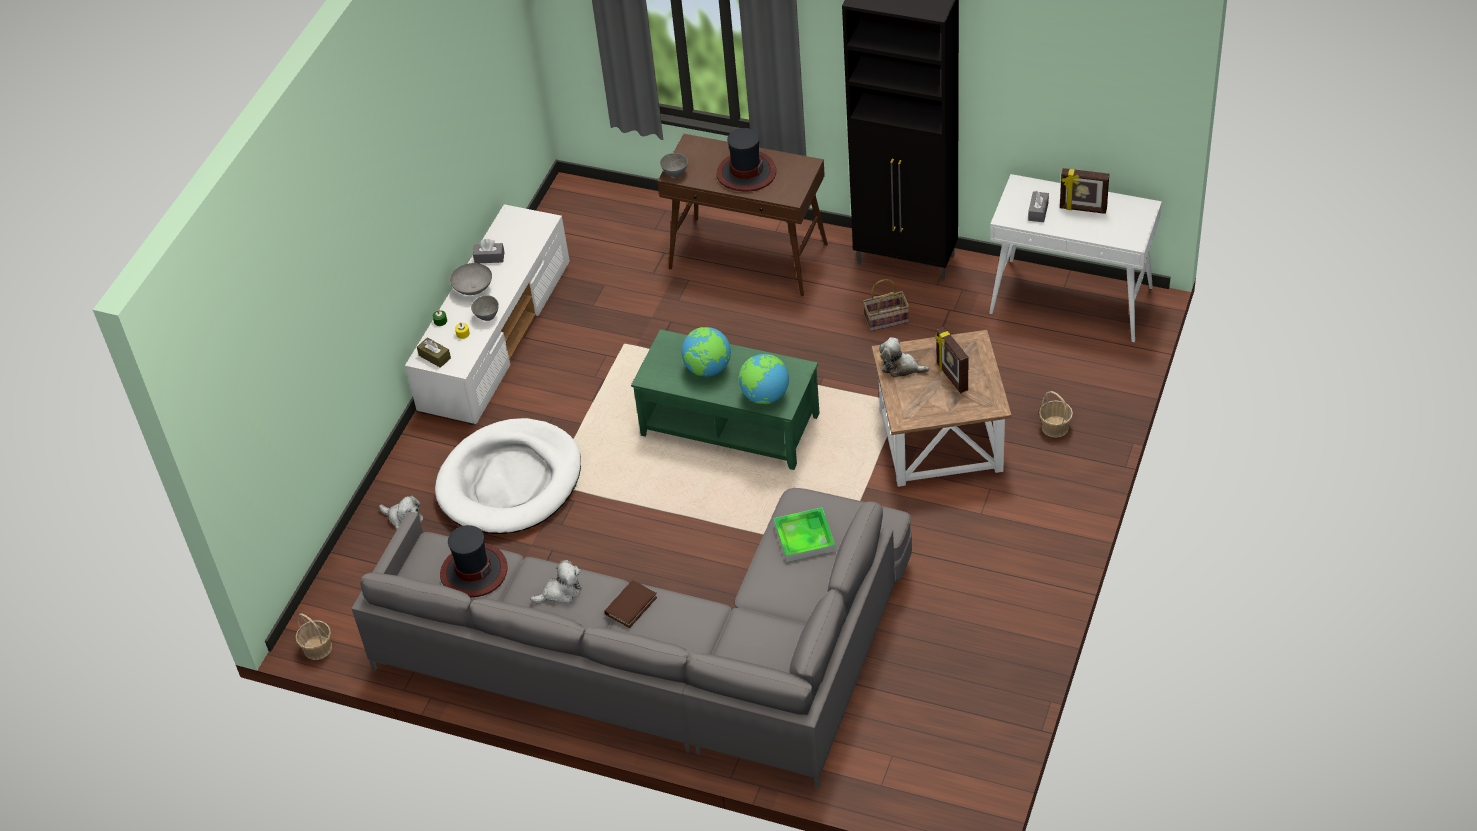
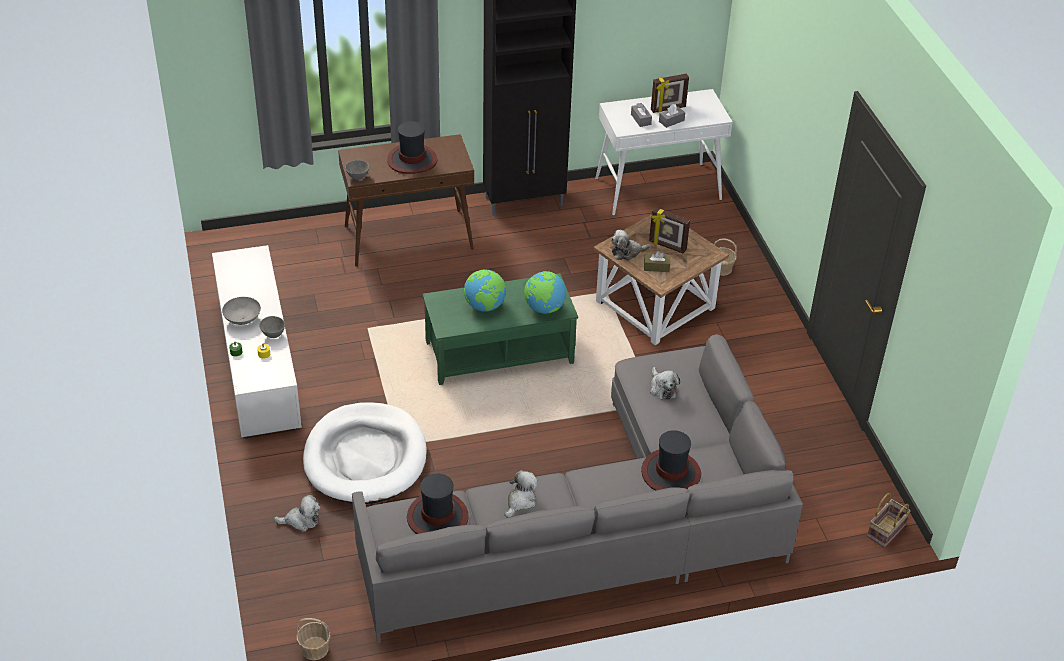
camera: 40 degrees left, 5 degrees down
(434, 357) = (255, 379): brown tissue box -> brown tissue box (656, 267)
(489, 257) = (235, 293): grey tissue box -> grey tissue box (671, 121)
(631, 605) = (582, 487): brown book -> none
(728, 632) = (670, 473): none -> hat
(804, 537) = (662, 388): tray -> plush toy
(885, 321) = (546, 244): basket -> basket (886, 532)

